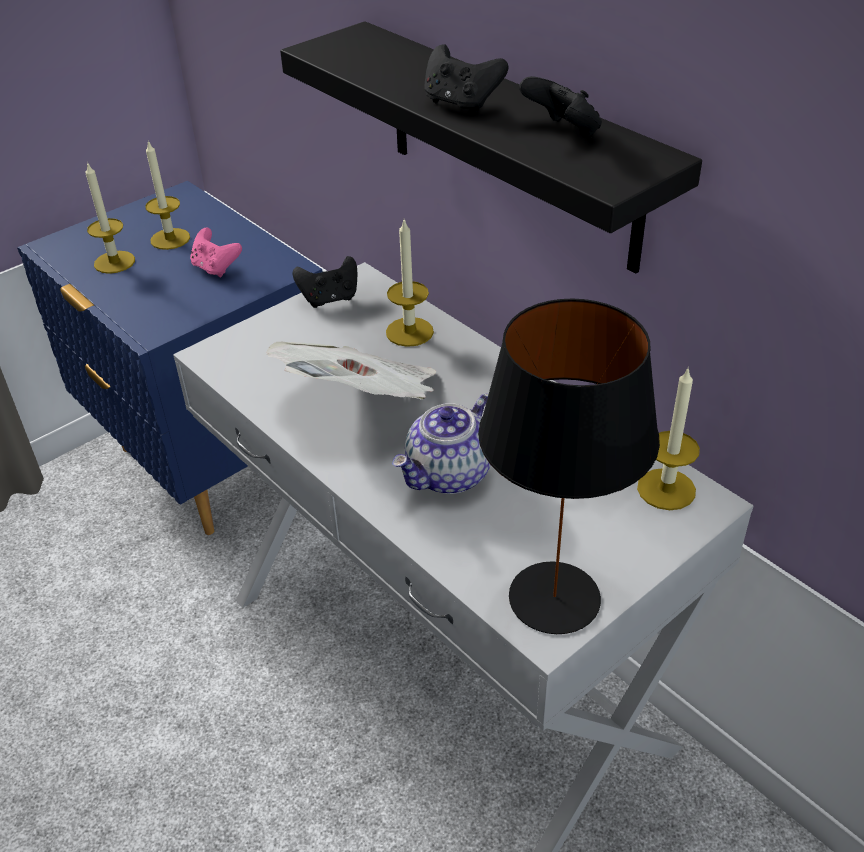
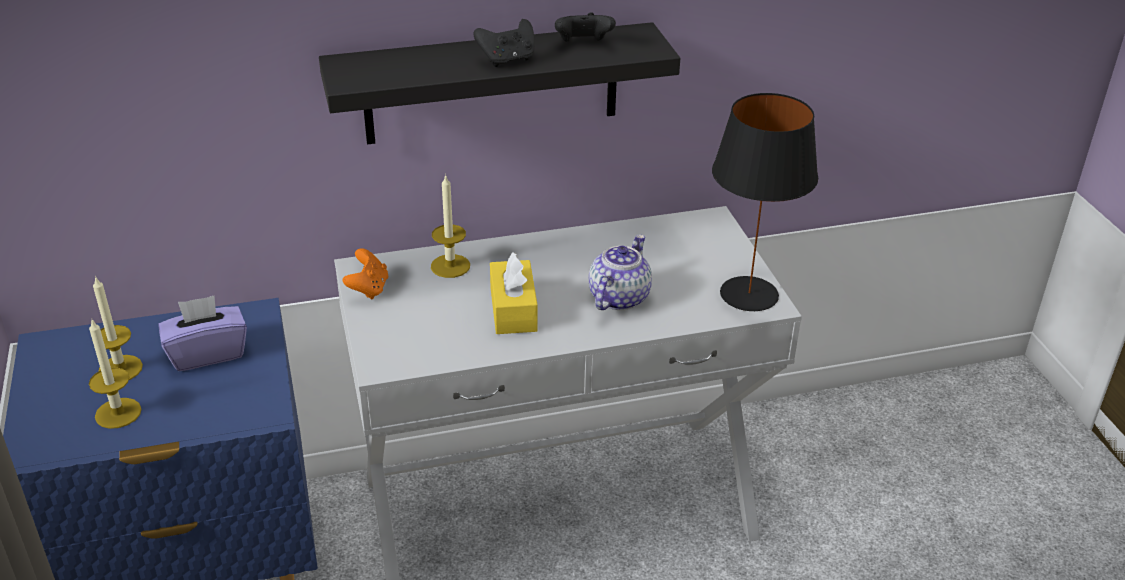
camera: 65 degrees left, 5 degrees down
(216, 268) = (207, 353): pink game controller -> purple tissue box
(330, 299) = (368, 289): black game controller -> orange game controller
(363, 403) = (513, 309): newspaper -> yellow tissue box
(449, 475) = (618, 297): teapot -> teapot turned 135 degrees counterclockwise
(666, 489) = (693, 226): candle -> none

